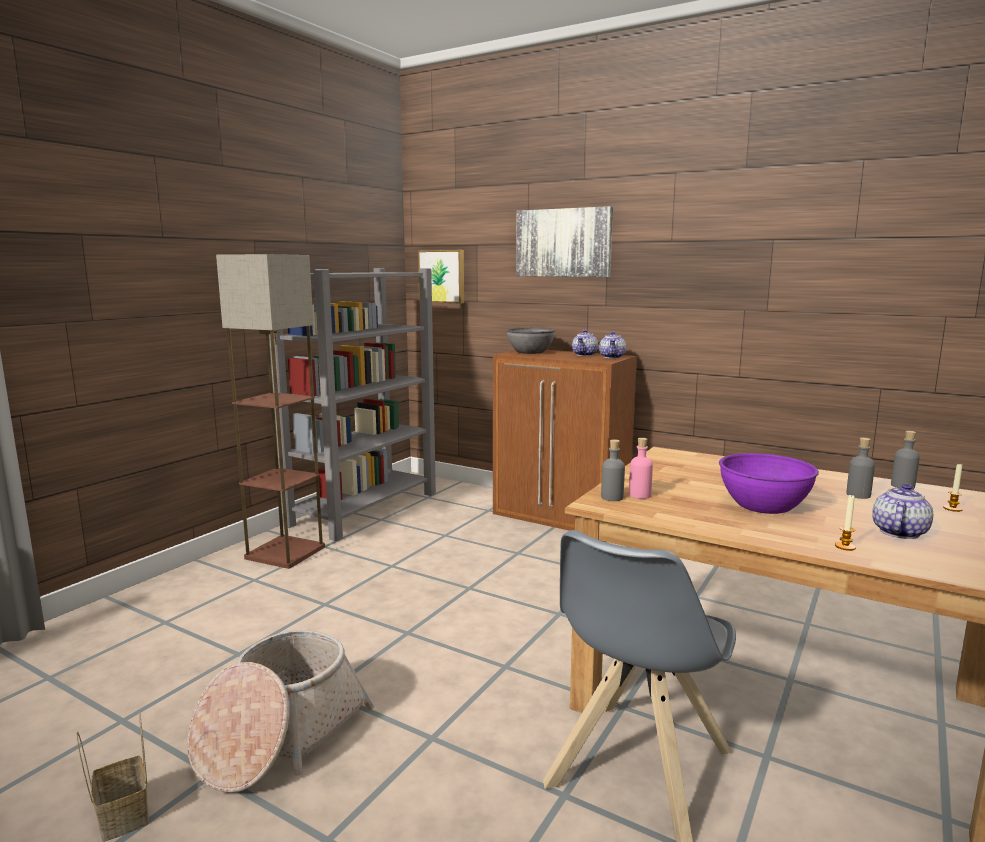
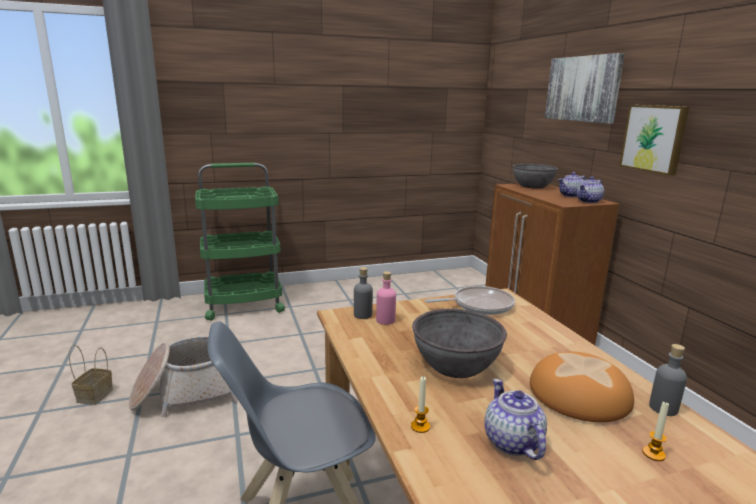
camera: 40 degrees right, 5 degrees up
(174, 601) = (243, 304): none -> green cart
(285, 552) = (325, 296): floor lamp -> none
(364, 509) = (405, 283): grey bookcase -> none
(442, 276) = (504, 115): picture -> picture (654, 138)
(670, 463) = (479, 305): none -> frying pan
(763, 505) = (456, 365): purple bowl -> grey bowl
(858, 495) = (578, 394): grey bottle -> bread
(898, 532) = (511, 442): teapot -> teapot turned 90 degrees counterclockwise

